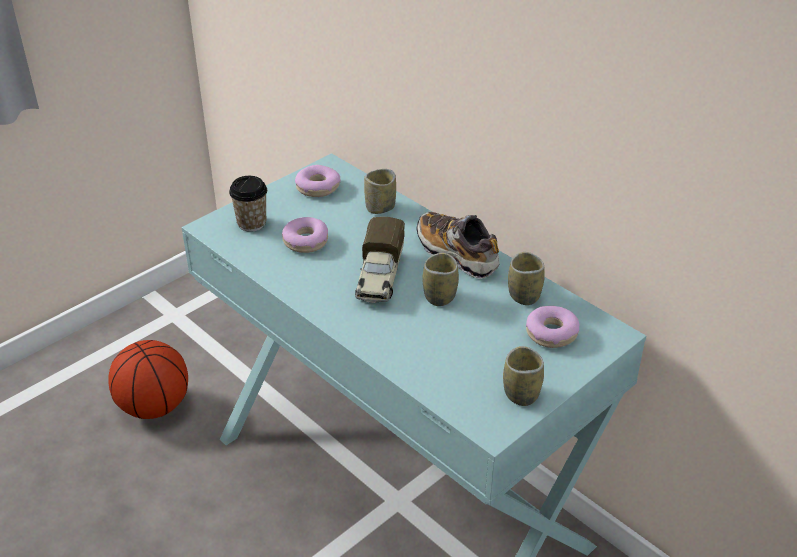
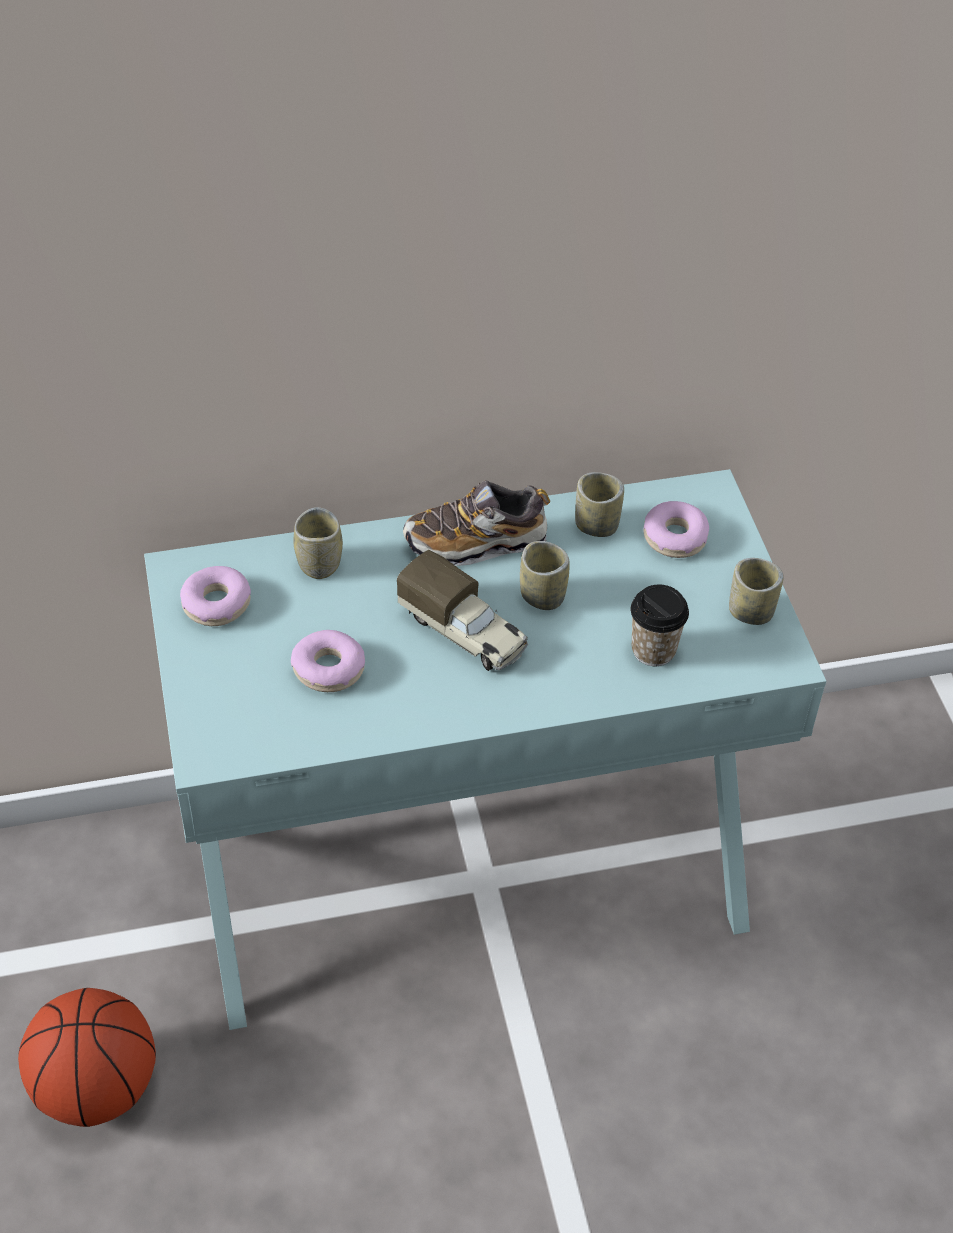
camera: 60 degrees left, 10 degrees up
(251, 223) = (238, 707): cup -> cup (653, 650)

